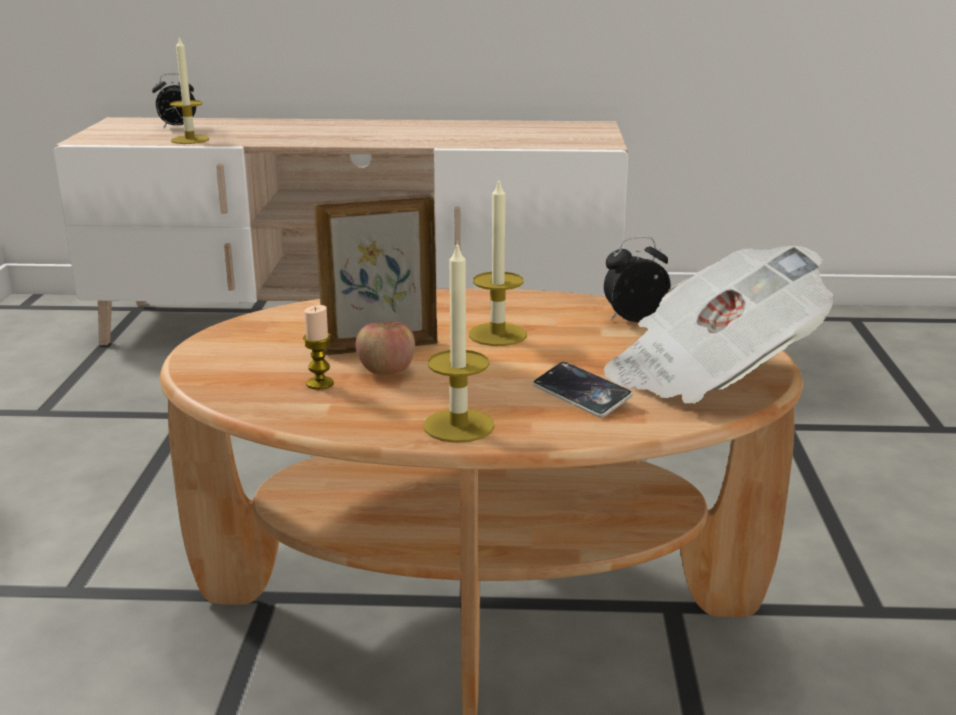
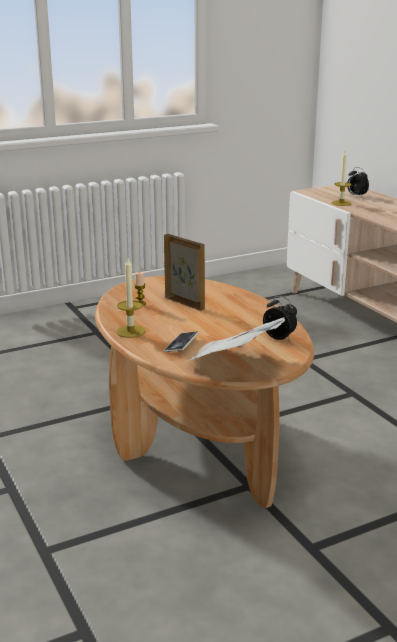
camera: 60 degrees right, 0 degrees up
(386, 371) = (163, 310): apple -> none
(497, 334) = (224, 318): candle -> none

